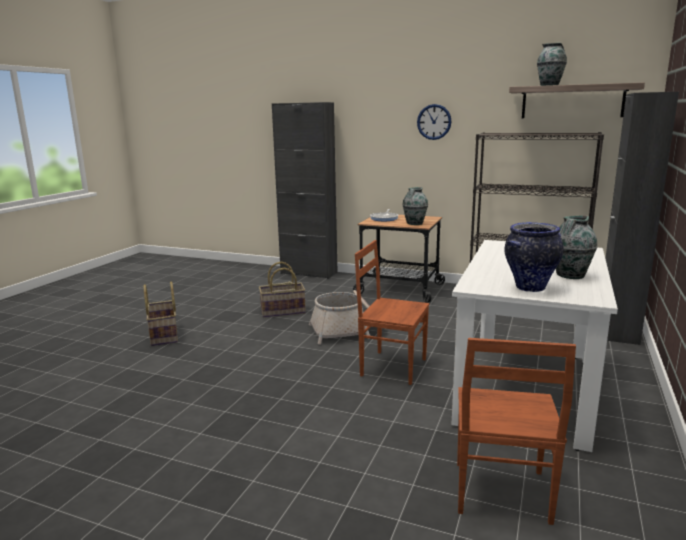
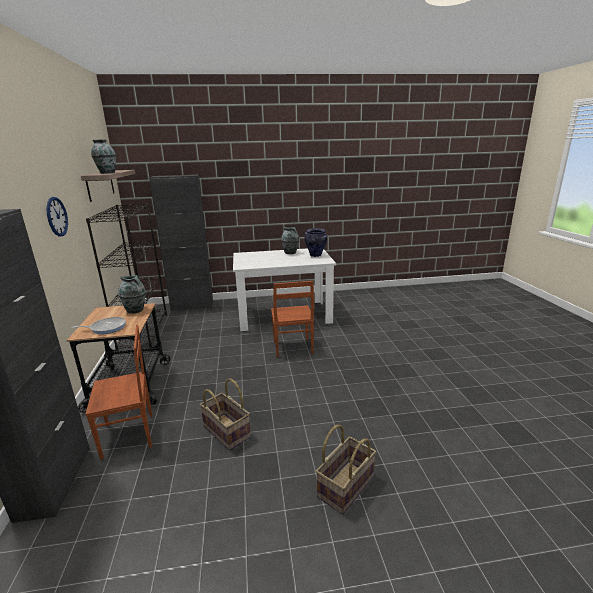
camera: 120 degrees left, 5 degrees up
(348, 331) = (250, 379): basket -> none
(500, 493) = (361, 311): brown chair -> brown chair (129, 436)

